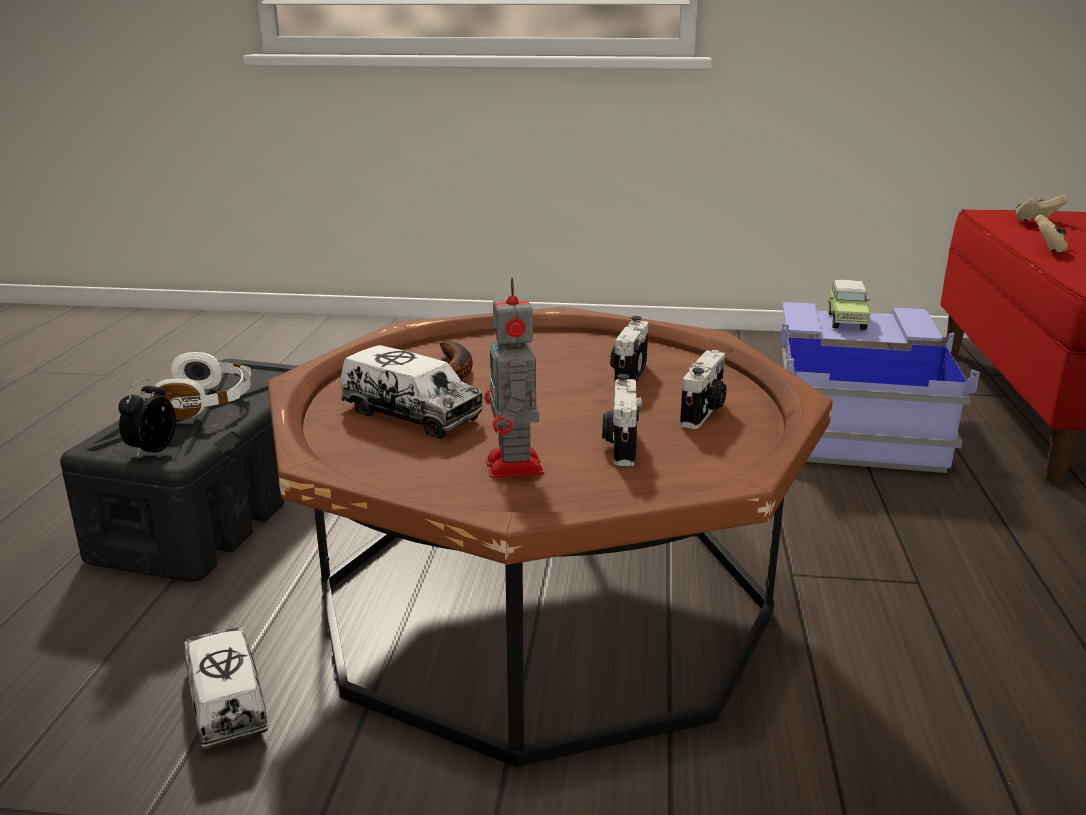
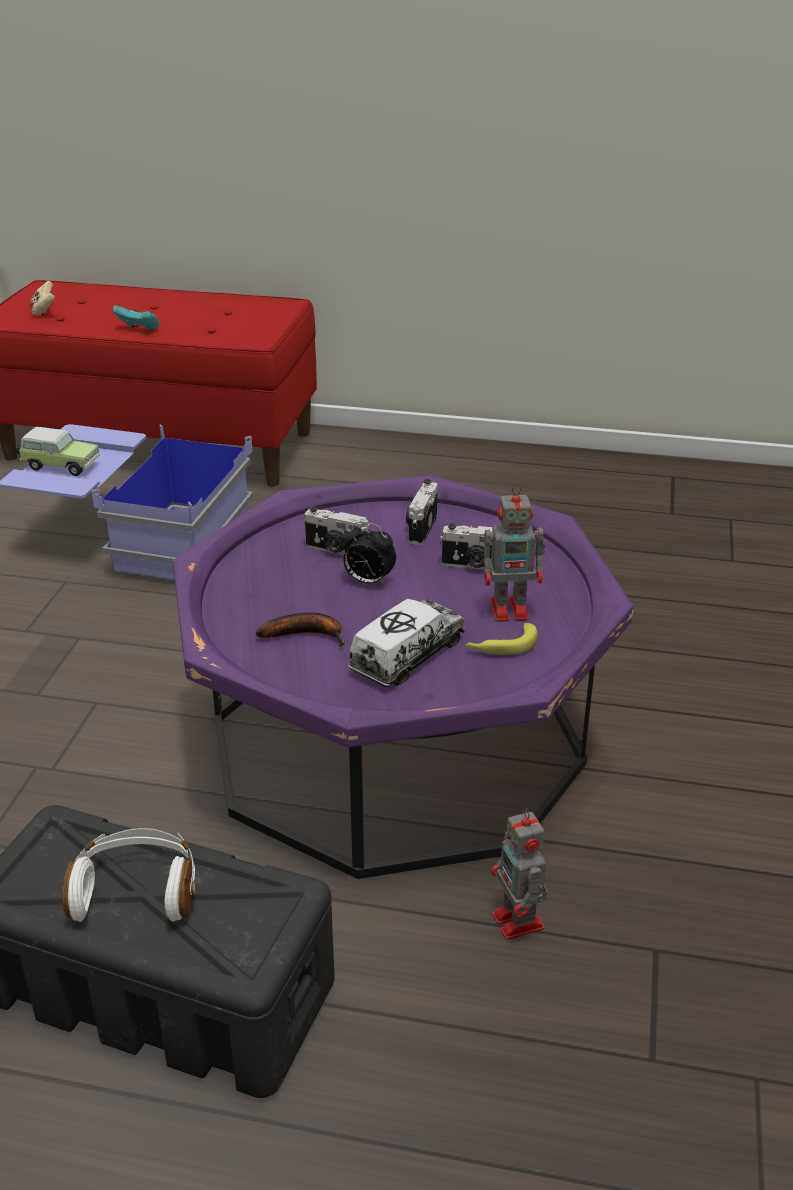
camera: 85 degrees left, 10 degrees up
(152, 450) = (272, 914): alarm clock -> alarm clock (368, 581)
(226, 700) = (519, 923): toy truck -> toy robot
(428, 462) = (501, 646): none -> banana
(542, 600) = (396, 741): brown coffee table -> purple coffee table
(704, 412) = (420, 528): camera -> camera turned 105 degrees counterclockwise
(1048, 248) = (139, 329): beige game controller -> turquoise game controller

